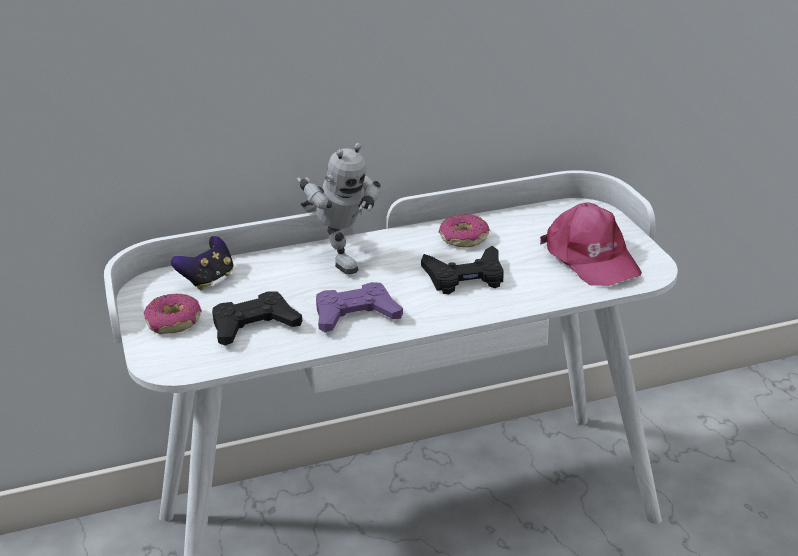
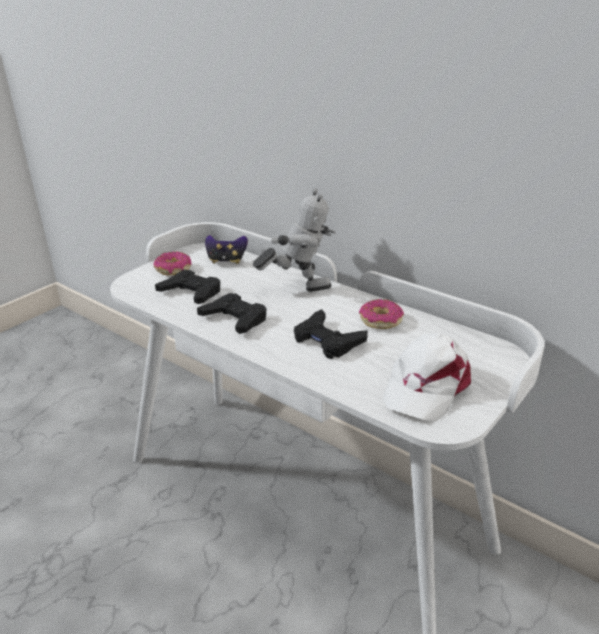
camera: 55 degrees right, 0 degrees up
(340, 257) = (298, 288): toy robot -> toy robot turned 120 degrees counterclockwise
(355, 315) = (235, 318): purple game controller -> black game controller
(590, 258) = (425, 386): pink cap -> white cap

